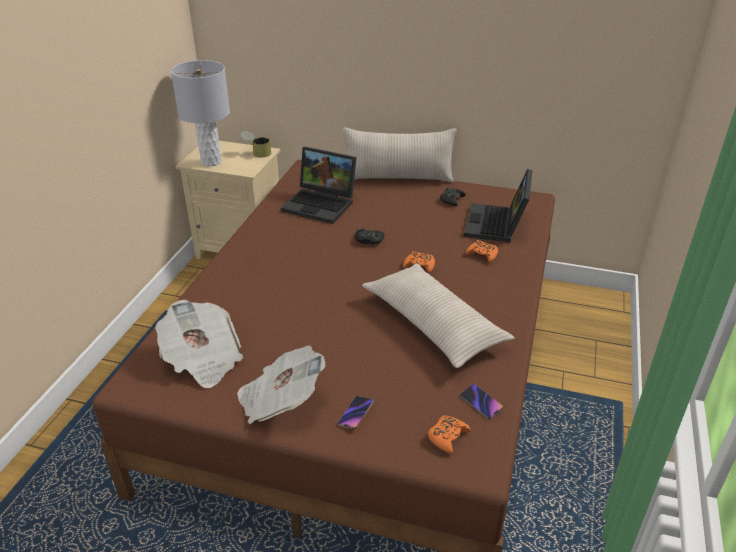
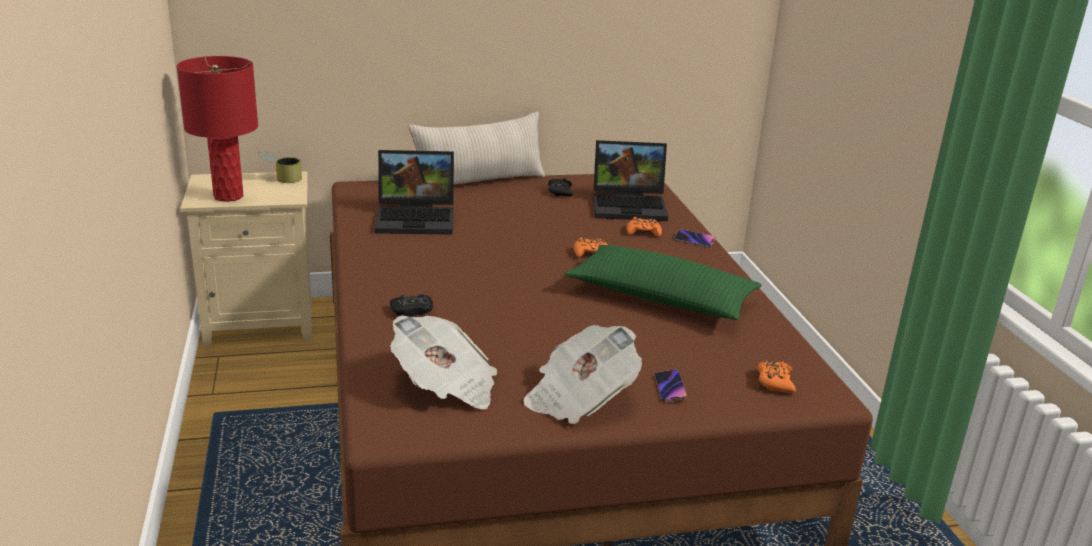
camera: 30 degrees left, 10 degrees down
(211, 162) = (228, 196): grey table lamp -> red table lamp
(369, 240) = (511, 241): black game controller -> black game controller (412, 311)
(433, 324) = (661, 298): beige pillow -> green pillow
(481, 403) = (775, 348): phone -> phone (694, 240)
(497, 225) = (630, 206): laptop -> laptop turned 75 degrees counterclockwise

